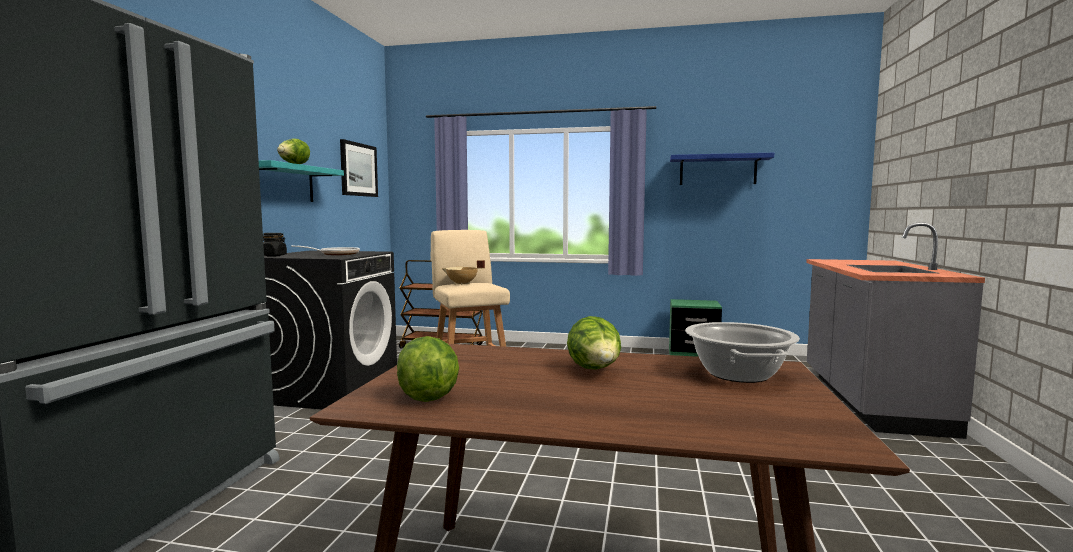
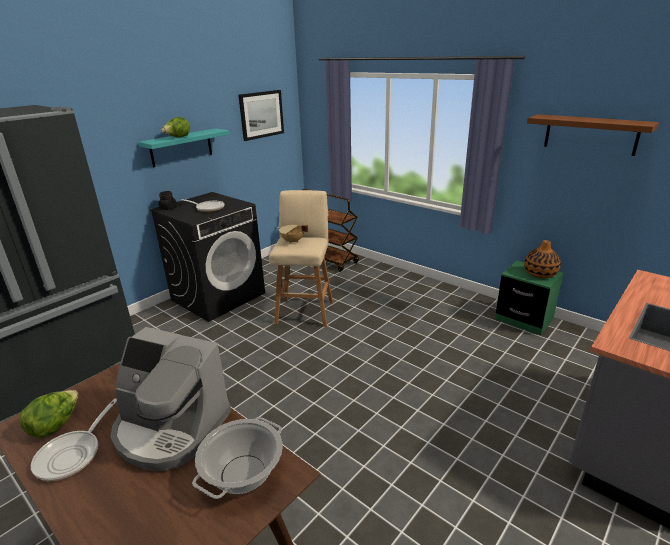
camera: 30 degrees right, 20 degrees up
(509, 403) = (73, 454): none -> frying pan
(595, 370) = (170, 429): lettuce -> coffee machine
(701, 302) = (540, 274): none -> vase
(717, 170) = (590, 134): blue shelf -> brown shelf

